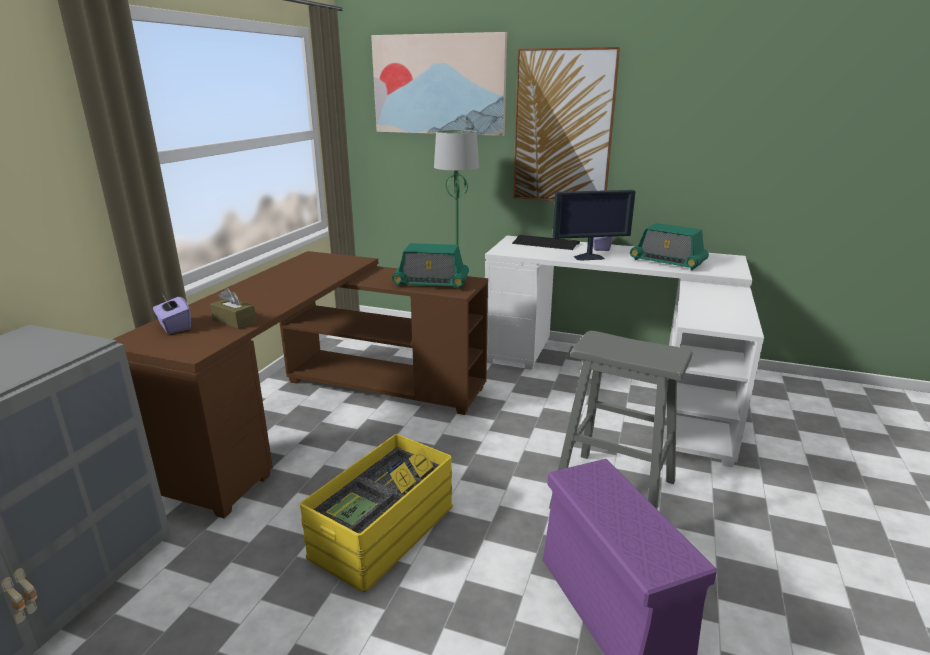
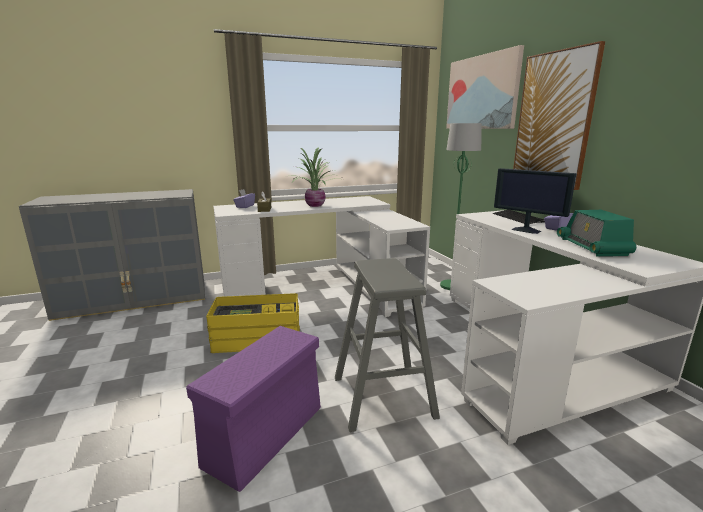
camera: 50 degrees right, 5 degrees down
(288, 288) = (315, 205): none -> potted plant
(323, 413) = (326, 286): brown desk -> white desk
(431, 283) = (391, 220): radio -> none

